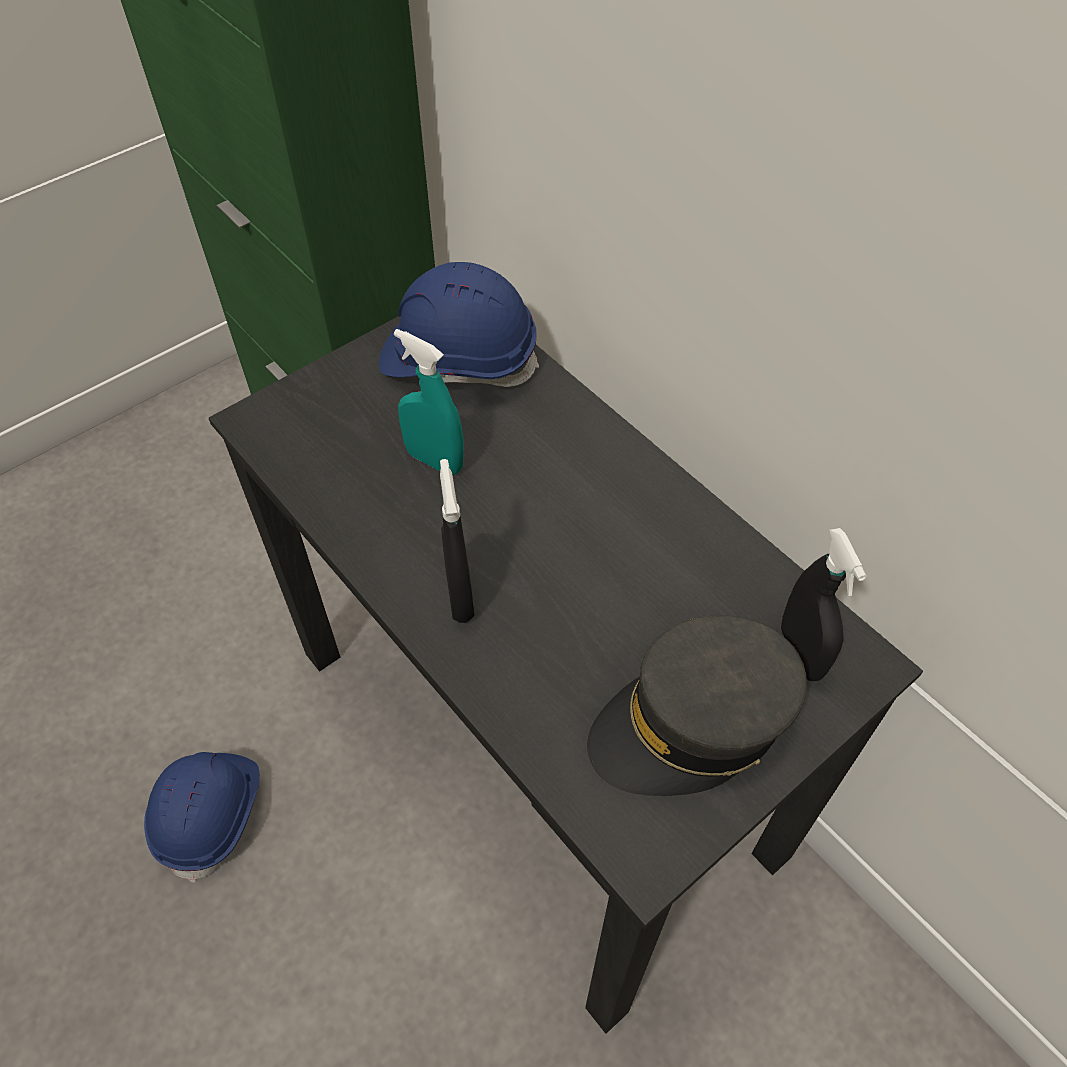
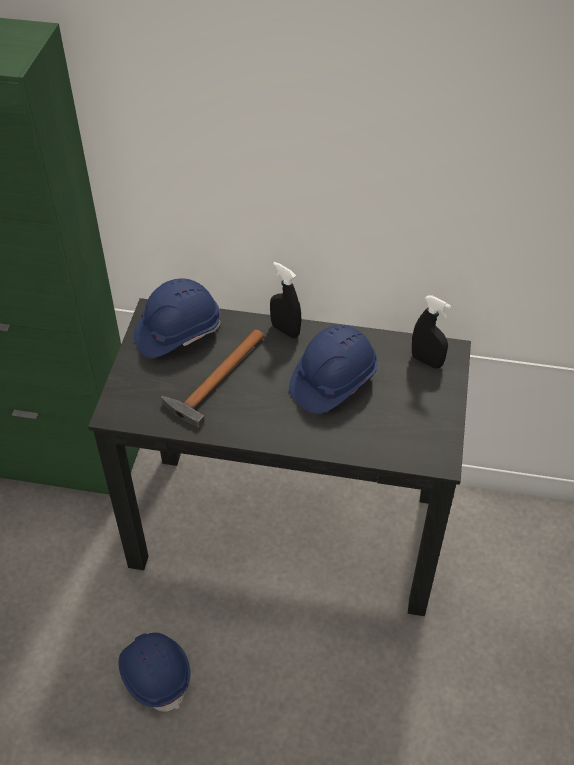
camera: 40 degrees left, 5 degrees down
(434, 460) = (215, 380): turquoise spray bottle -> hammer
(460, 596) = (284, 423): black spray bottle -> black spray bottle (285, 330)
(603, 580) = (332, 381): none -> blue hard hat
(693, 723) = (414, 409): grey cap -> none

